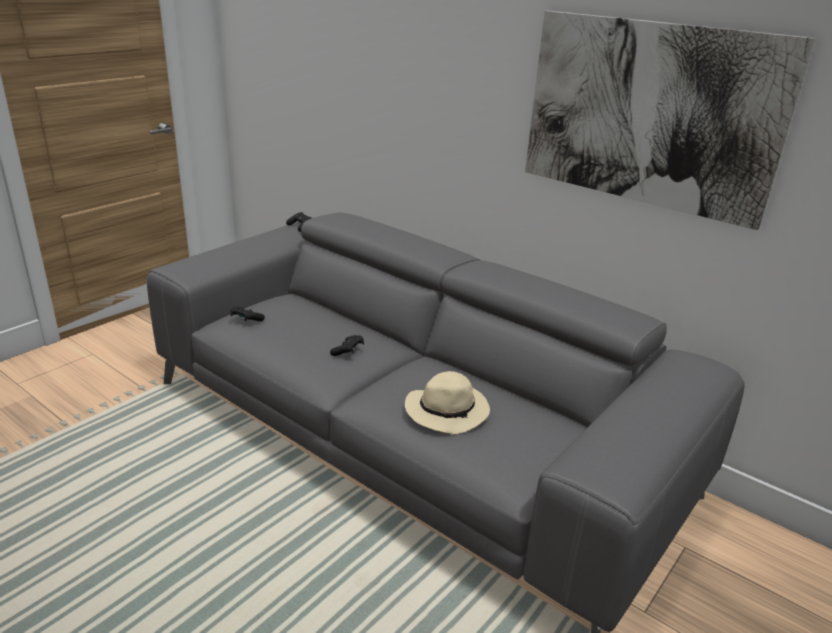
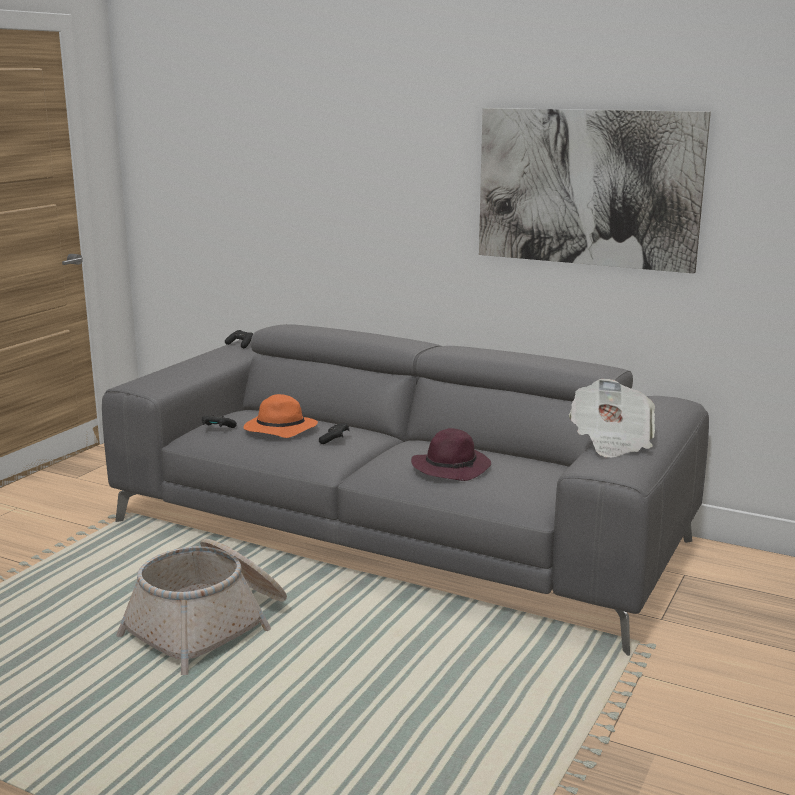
camera: 10 degrees left, 10 degrees down
(187, 534) = (210, 625): none -> basket
(301, 330) = (279, 430): none -> orange hat
(448, 411) = (452, 467): beige hat -> purple hat
(616, 426) = (611, 441): none -> newspaper

